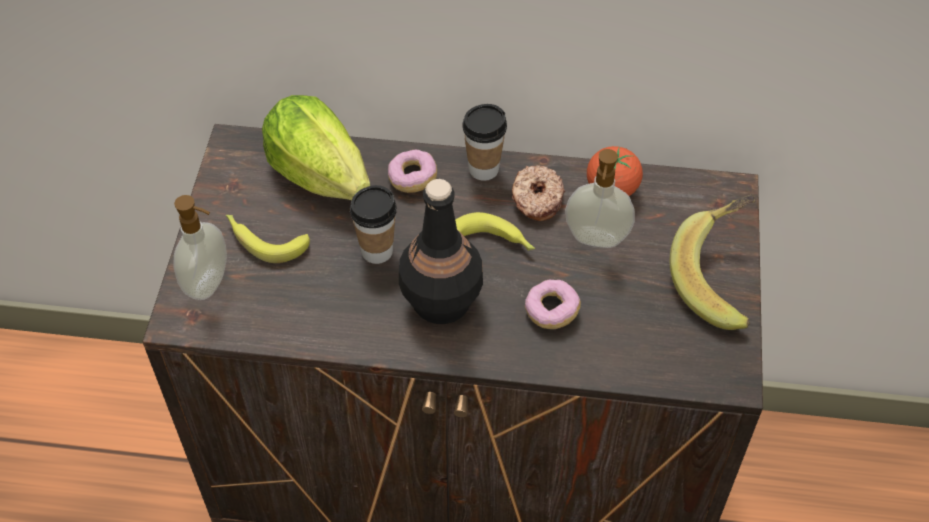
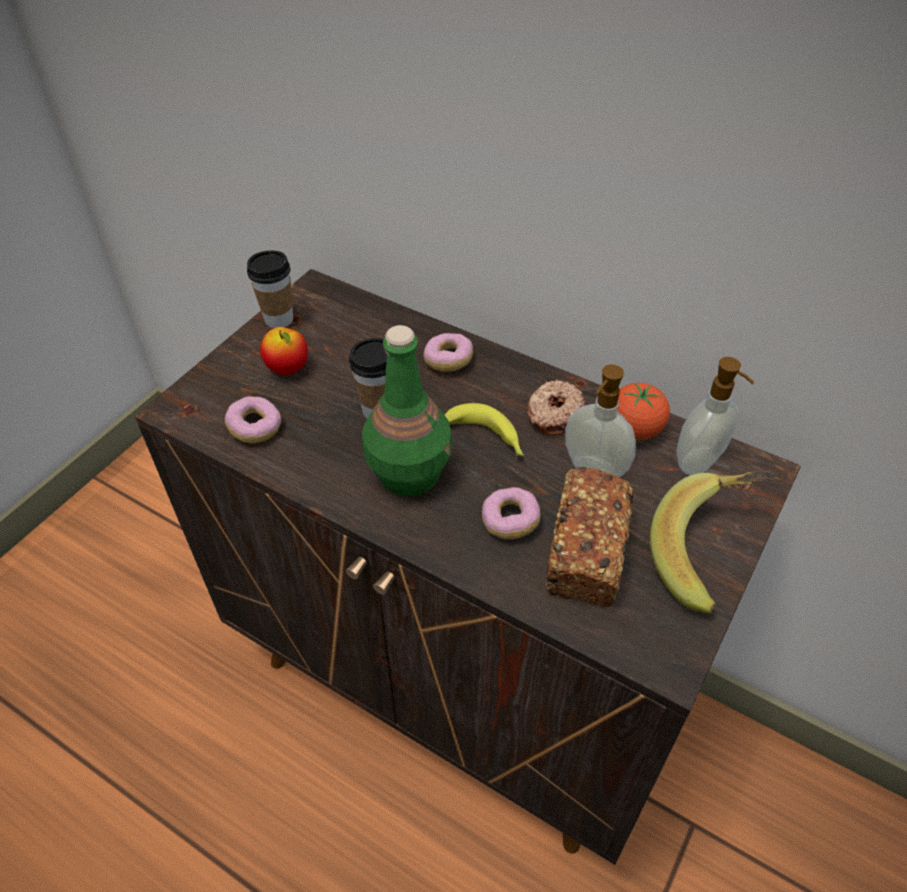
camera: 25 degrees right, 5 degrees down
(209, 283) = (219, 388): soap dispenser -> soap dispenser (699, 462)
(264, 240) = (288, 369): banana -> apple
(272, 310) = (255, 428): none -> donut
(319, 174) = (369, 331): lettuce -> none
(441, 300) = (409, 472): black bottle -> green bottle
(483, 169) = (518, 373): cup -> cup (279, 319)
(627, 314) = (587, 552): none -> bread

